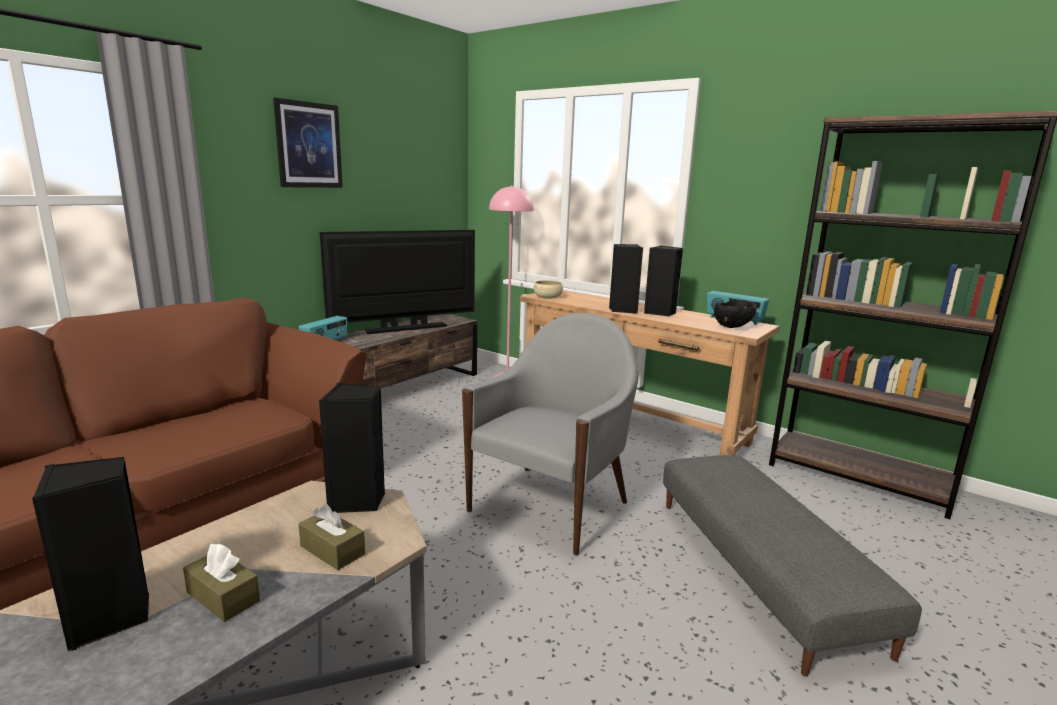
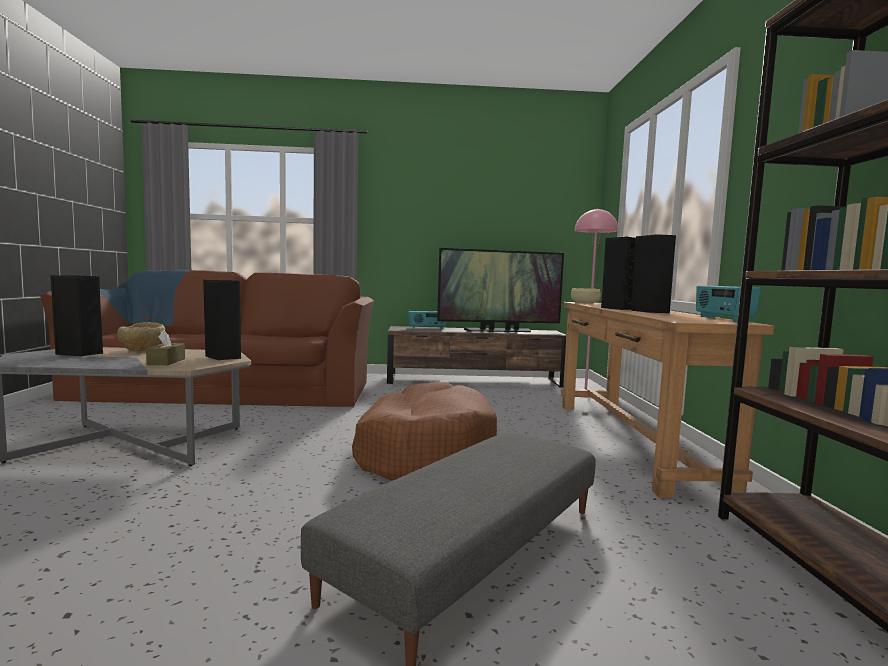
camera: 50 degrees right, 10 degrees down
(185, 553) = (142, 351): none -> beige bowl
(223, 597) = (108, 359): brown tissue box -> none
(309, 145) = (441, 189): picture -> none
(405, 328) = (498, 331): television -> television turned 150 degrees clockwise
(550, 505) = (422, 451): grey armchair -> brown dog bed
(732, 327) = (687, 319): black bowl -> none

